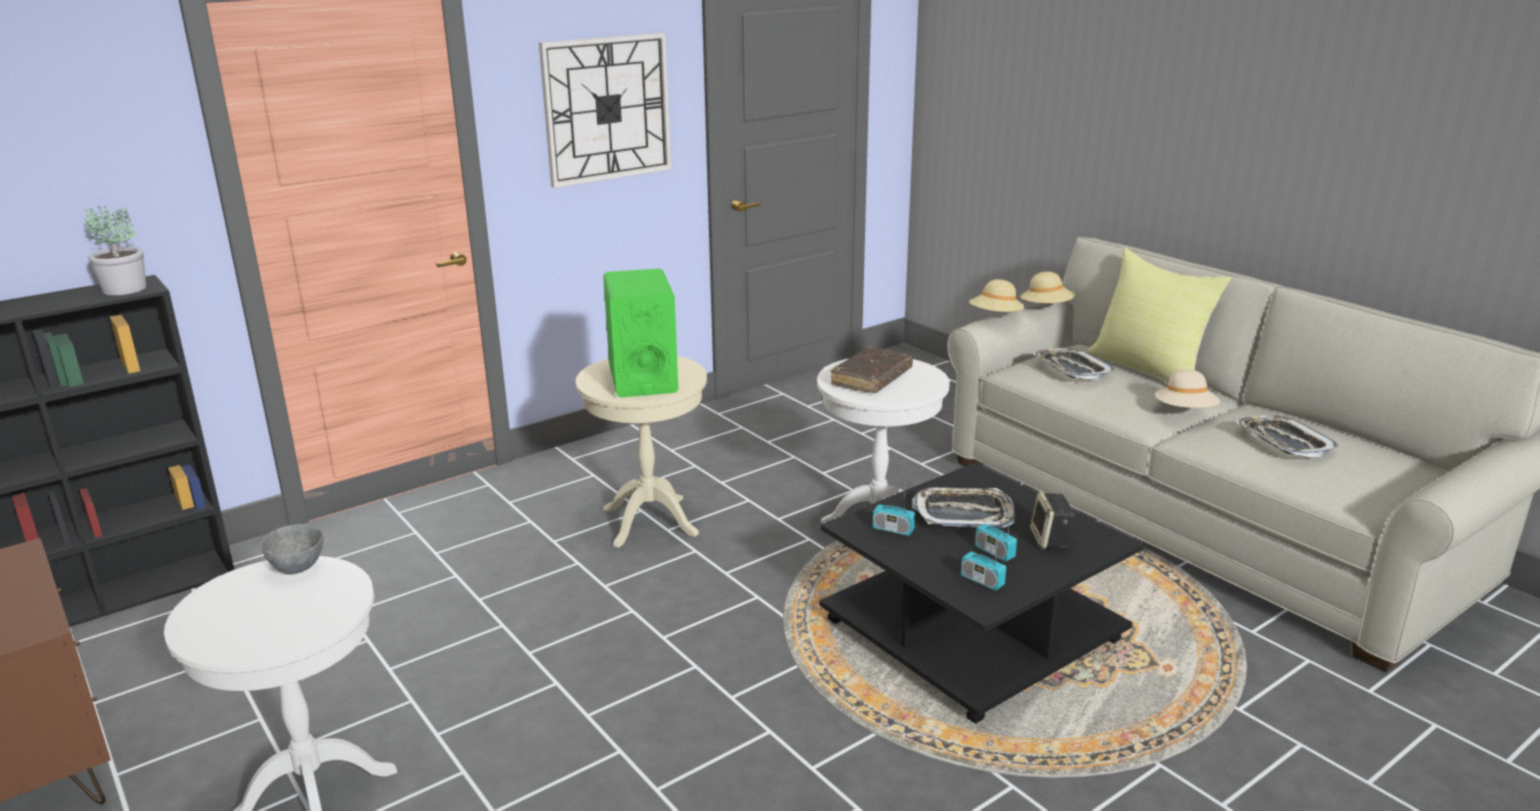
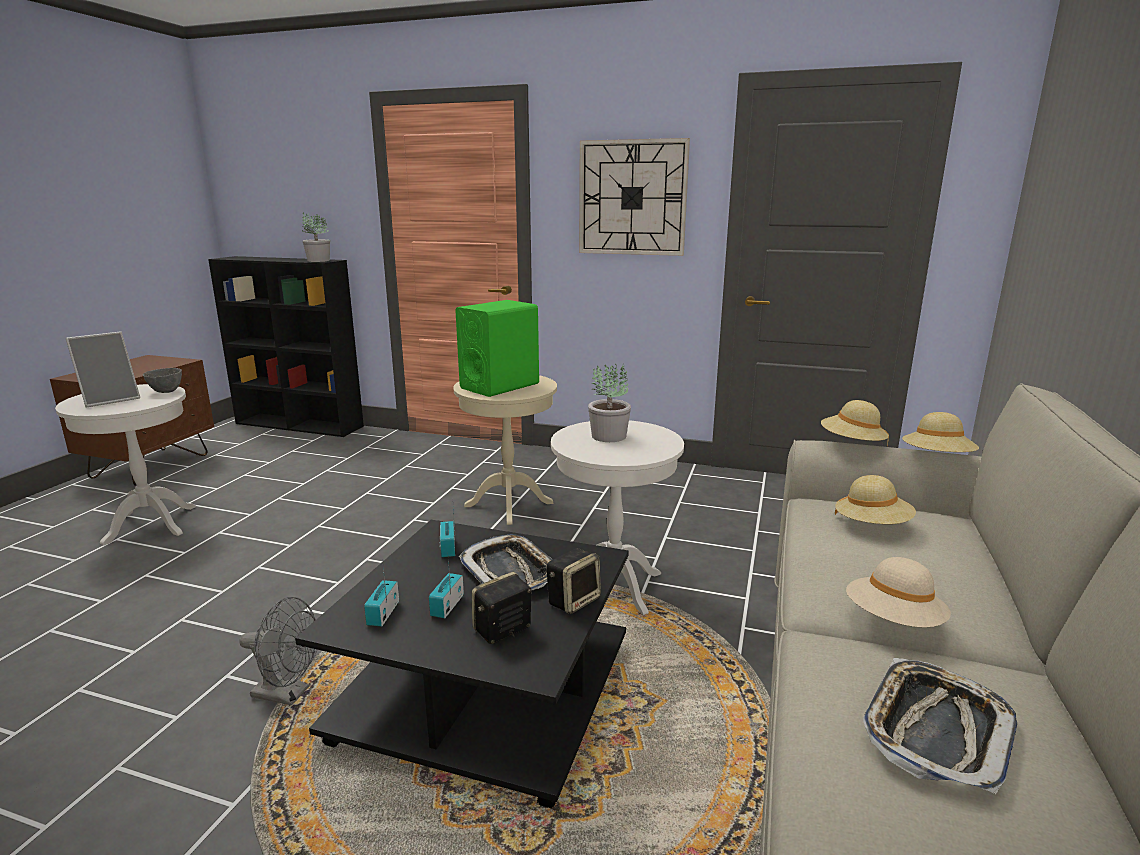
camera: 55 degrees right, 5 degrees down
(266, 615) = (111, 399): none -> picture frame
(871, 378) = (609, 436): brown book -> potted plant
(880, 733) = (288, 694): none -> grey fan
(1031, 503) = (573, 600): none -> speaker
(1071, 369) = (872, 525): tray -> beige hat
(1149, 369) = (975, 569): yellow pillow -> none

